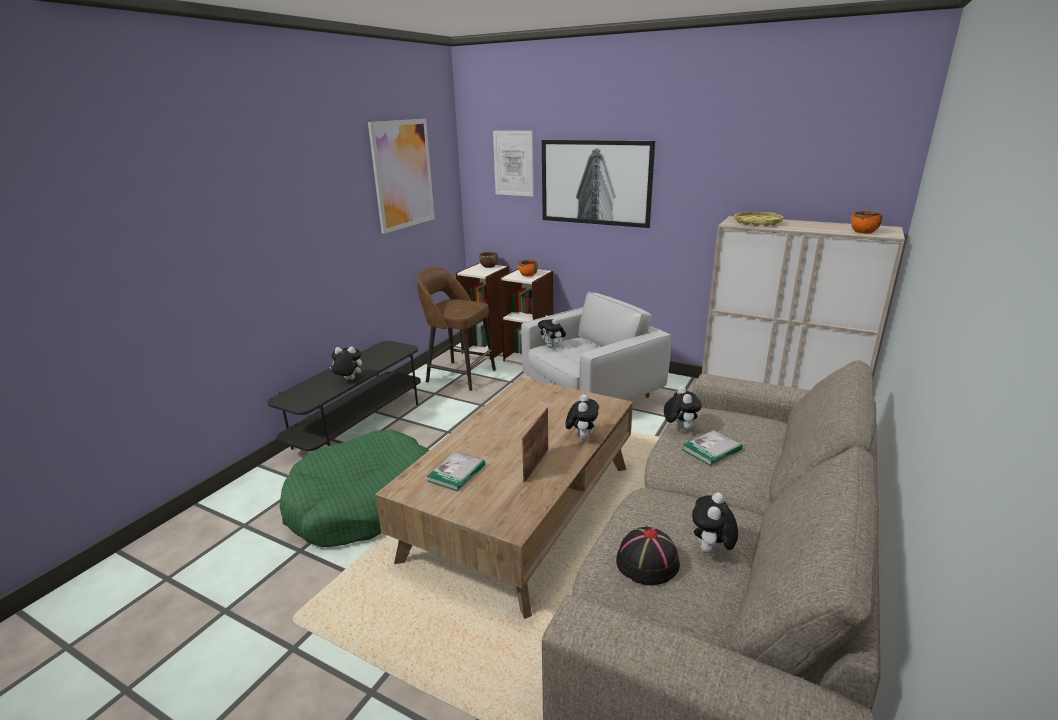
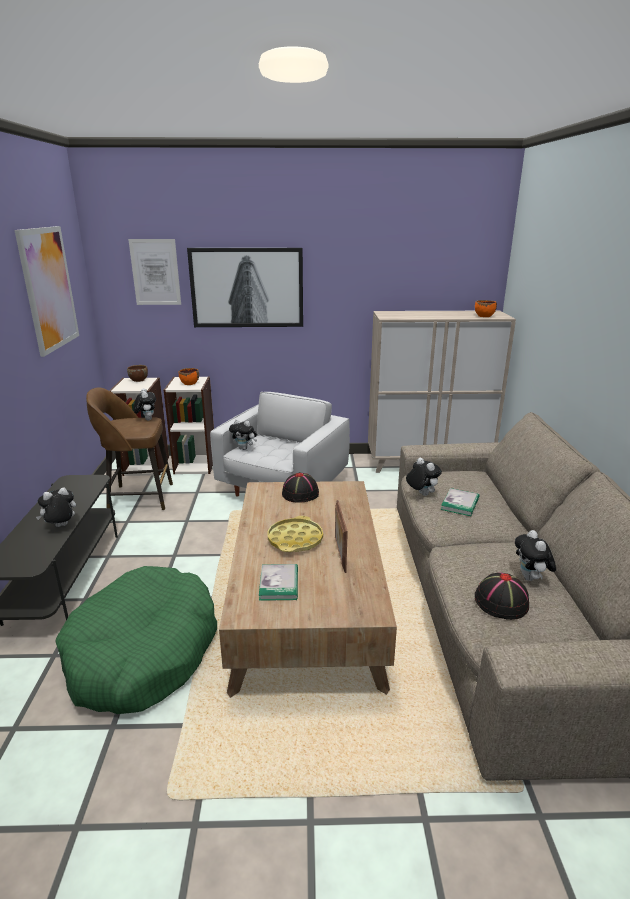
camera: 30 degrees left, 0 degrees up
(557, 399) = (300, 493): none -> black hat
(582, 437) = (354, 521): plush toy -> plush toy (147, 419)
(757, 223) = (404, 315): yellow tray -> yellow tray (295, 539)

